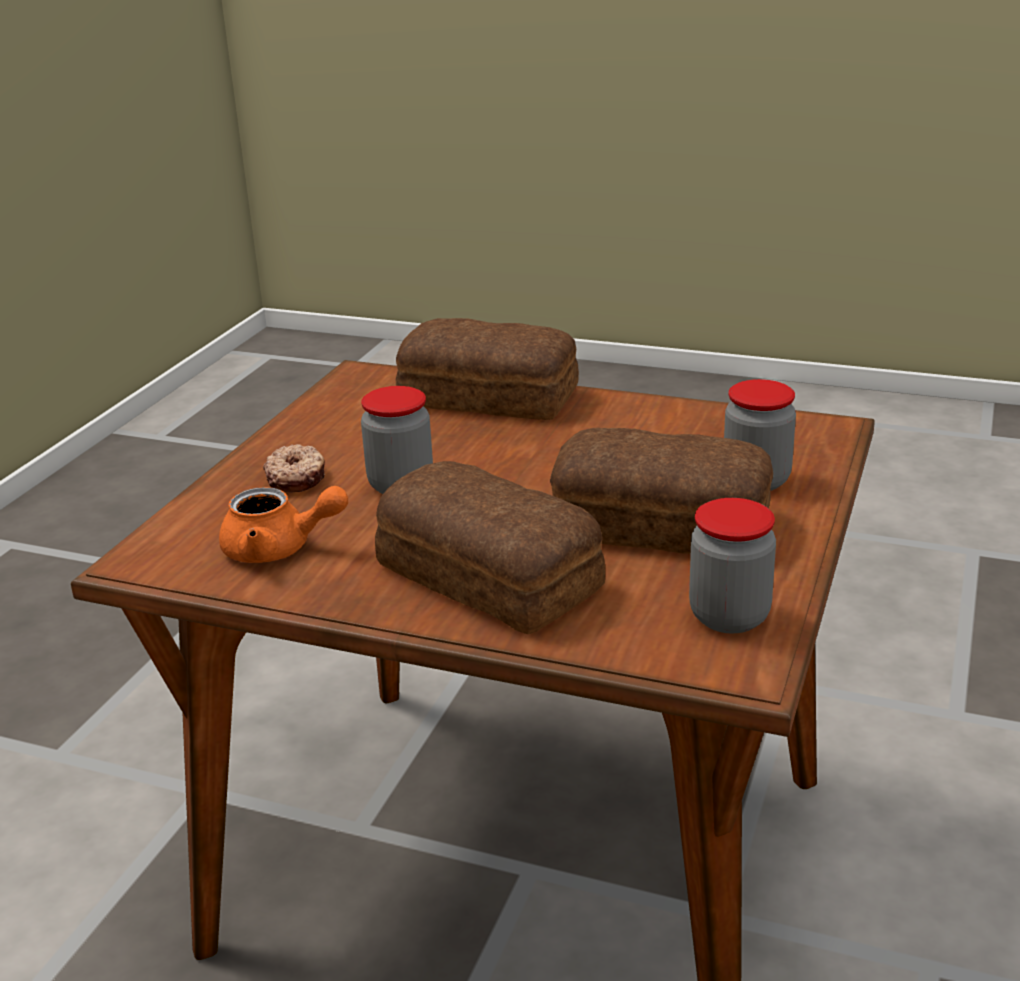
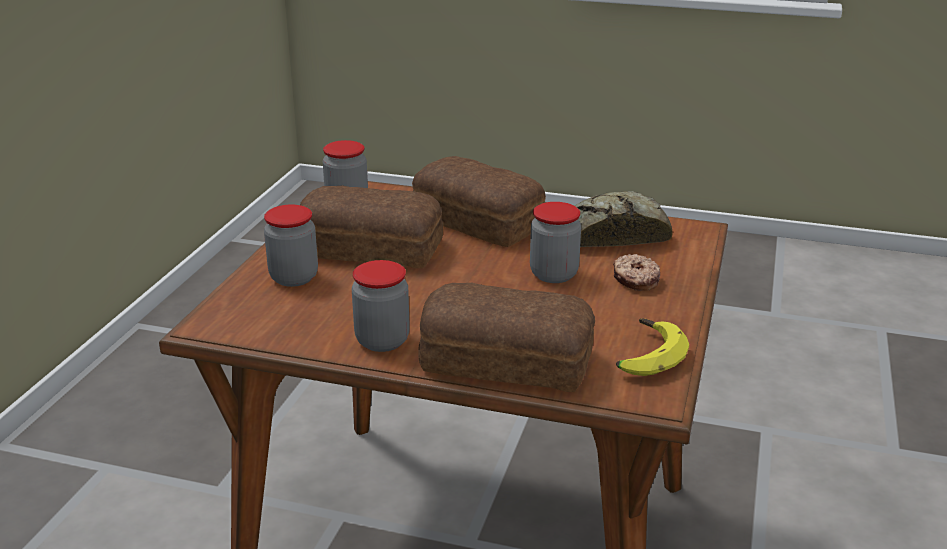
camera: 175 degrees right, 0 degrees up
(279, 549) = (612, 234): orange teapot -> bread
(346, 401) = (644, 356): none -> banana
(620, 412) = (382, 341): none -> jar

